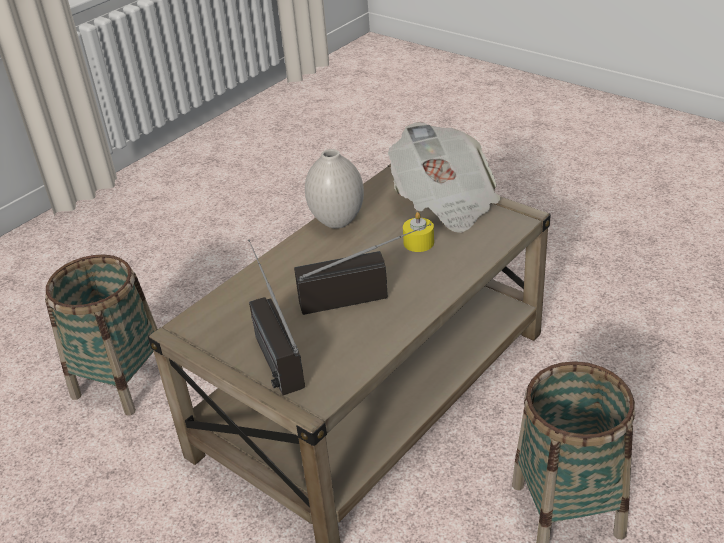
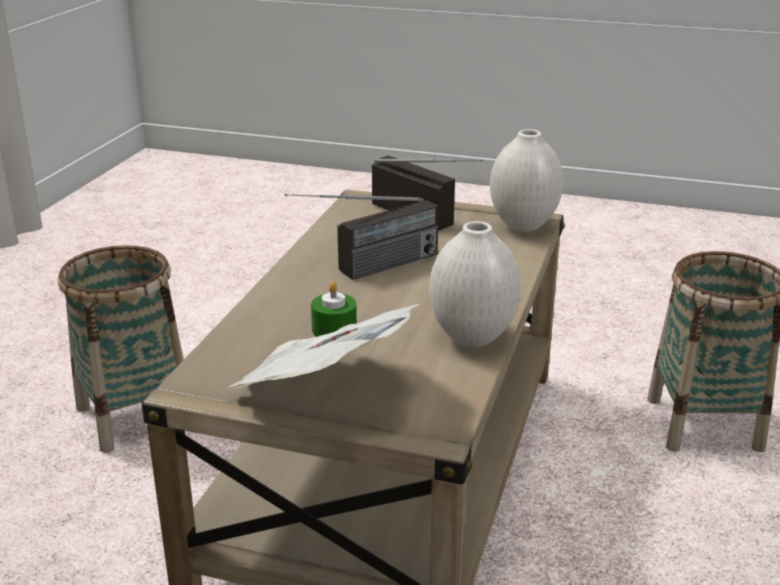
camera: 155 degrees right, 10 degrees down
(200, 322) = (522, 226): none -> white vase
(418, 242) = (334, 329): yellow candle -> green candle

